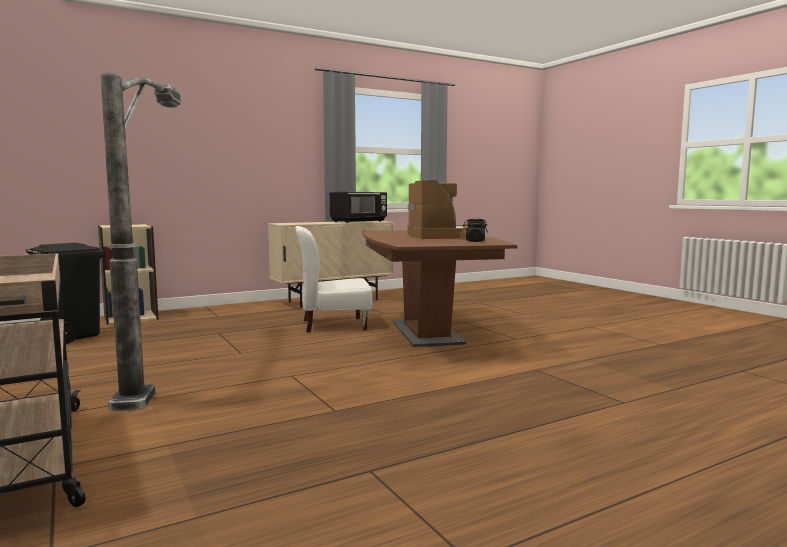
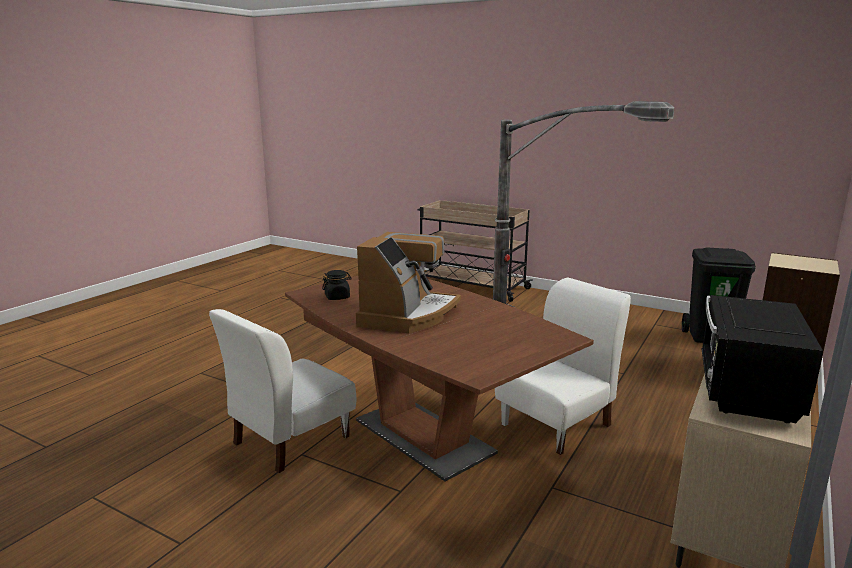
camera: 150 degrees right, 10 degrees up
(438, 236) = (408, 315): coffee machine -> coffee machine turned 120 degrees counterclockwise
(522, 344) = (290, 440): none -> white chair

